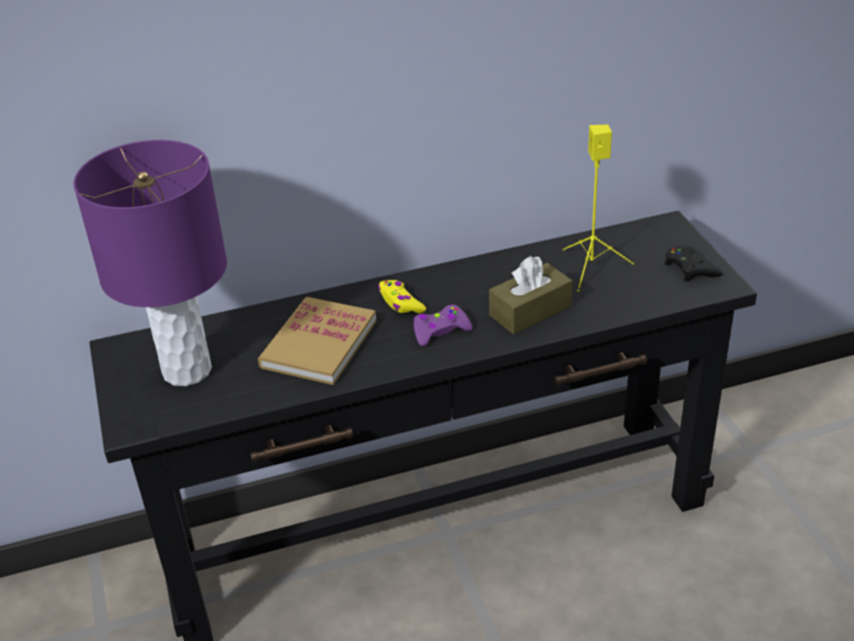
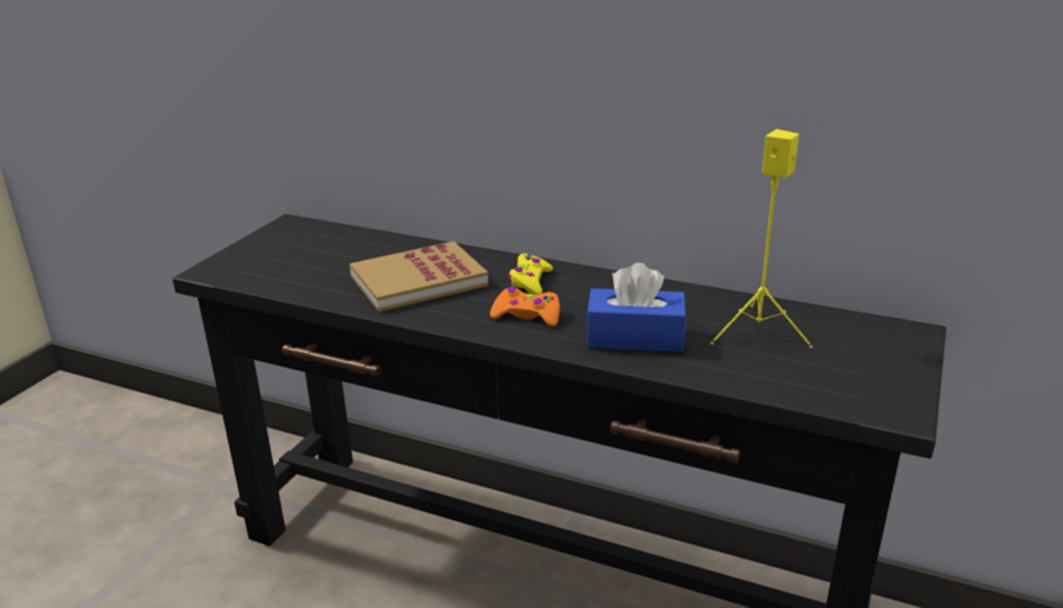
camera: 40 degrees right, 10 degrees down
(186, 370) = (304, 255): purple table lamp -> none
(440, 331) = (527, 315): purple game controller -> orange game controller
(530, 311) = (635, 337): brown tissue box -> blue tissue box
(690, 268) = (877, 380): black game controller -> none

